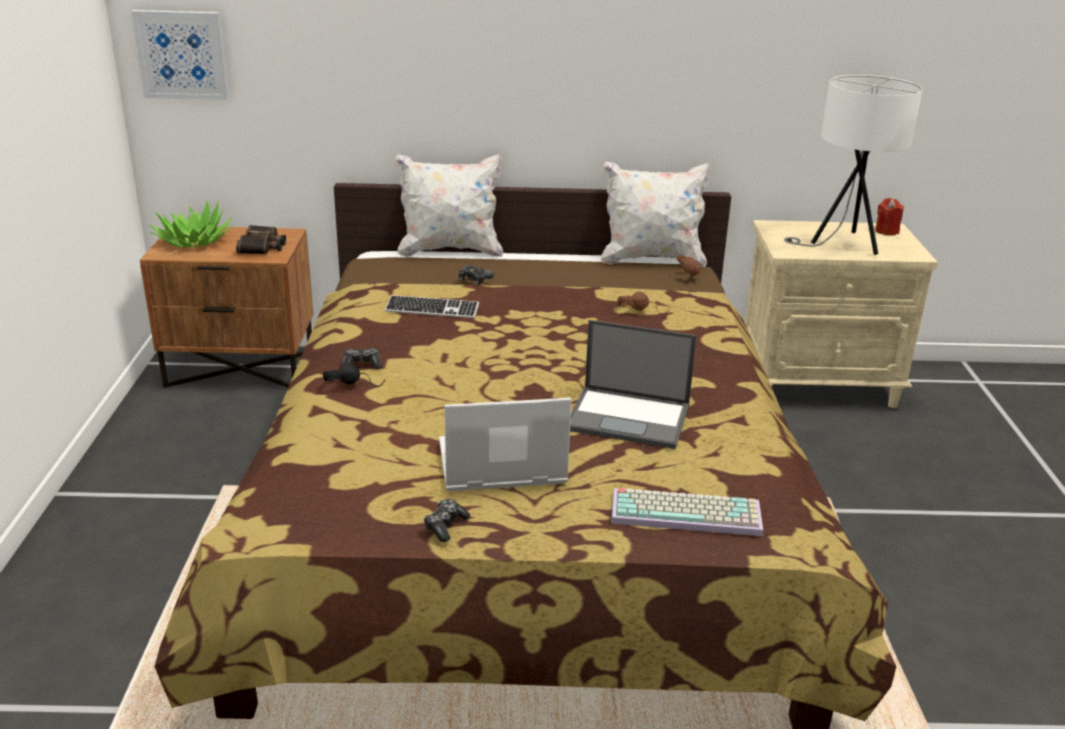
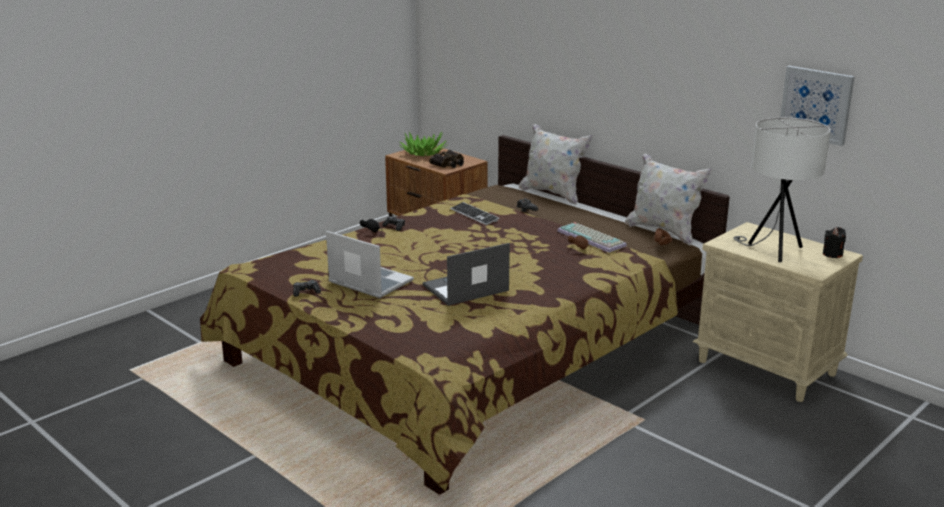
camera: 45 degrees right, 5 degrees down
(182, 55) = (442, 43): picture -> picture (816, 104)
(630, 417) = (465, 288): laptop -> laptop turned 90 degrees clockwise
(688, 512) = (407, 329): keyboard -> keyboard (593, 238)
(886, 231) = (832, 254): red candle -> black candle

